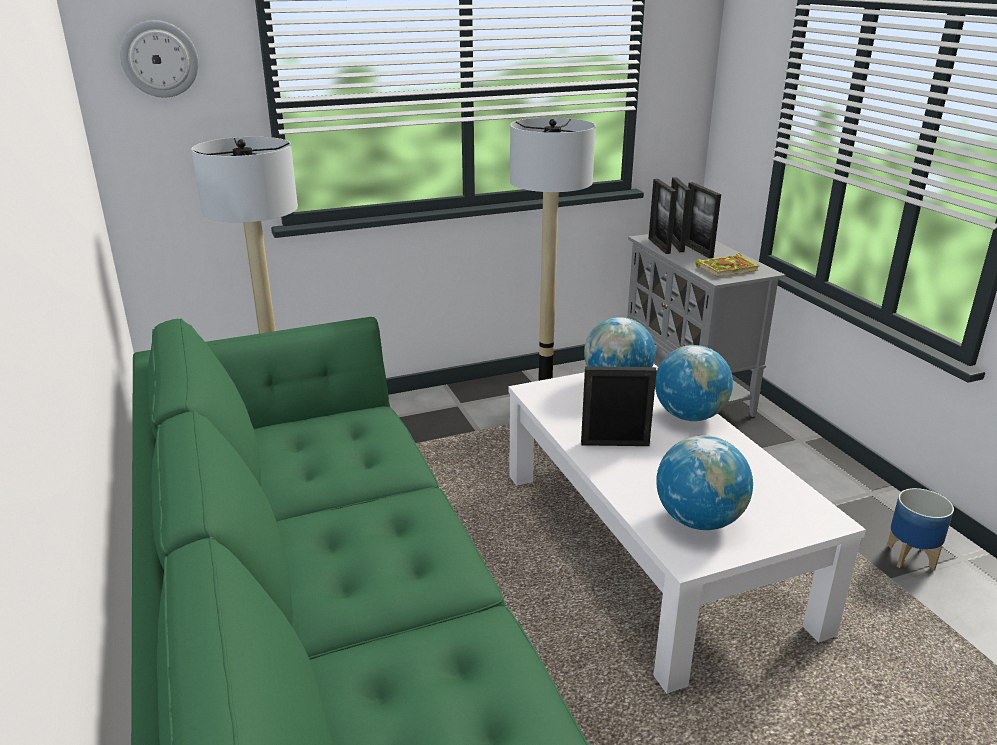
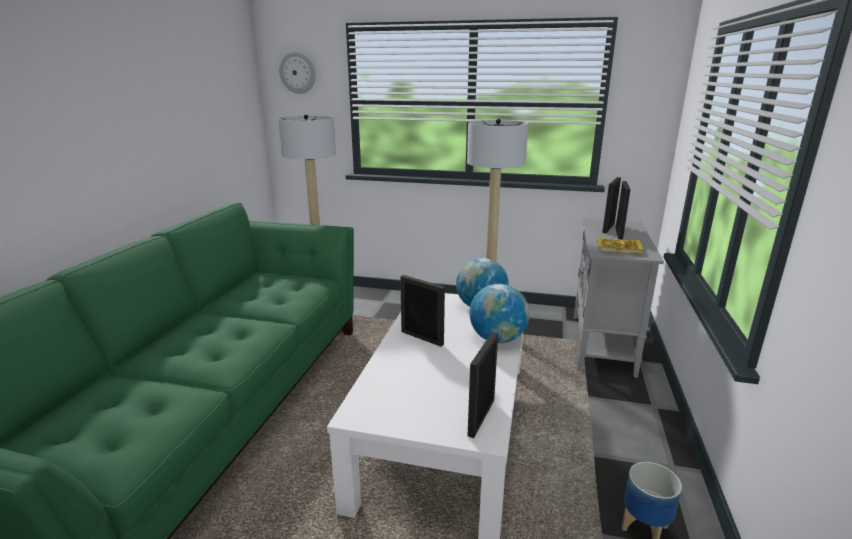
camera: 35 degrees right, 5 degrees down
(659, 246) = (594, 226): picture frame -> picture frame (481, 417)
(699, 520) = (398, 398): globe -> none

